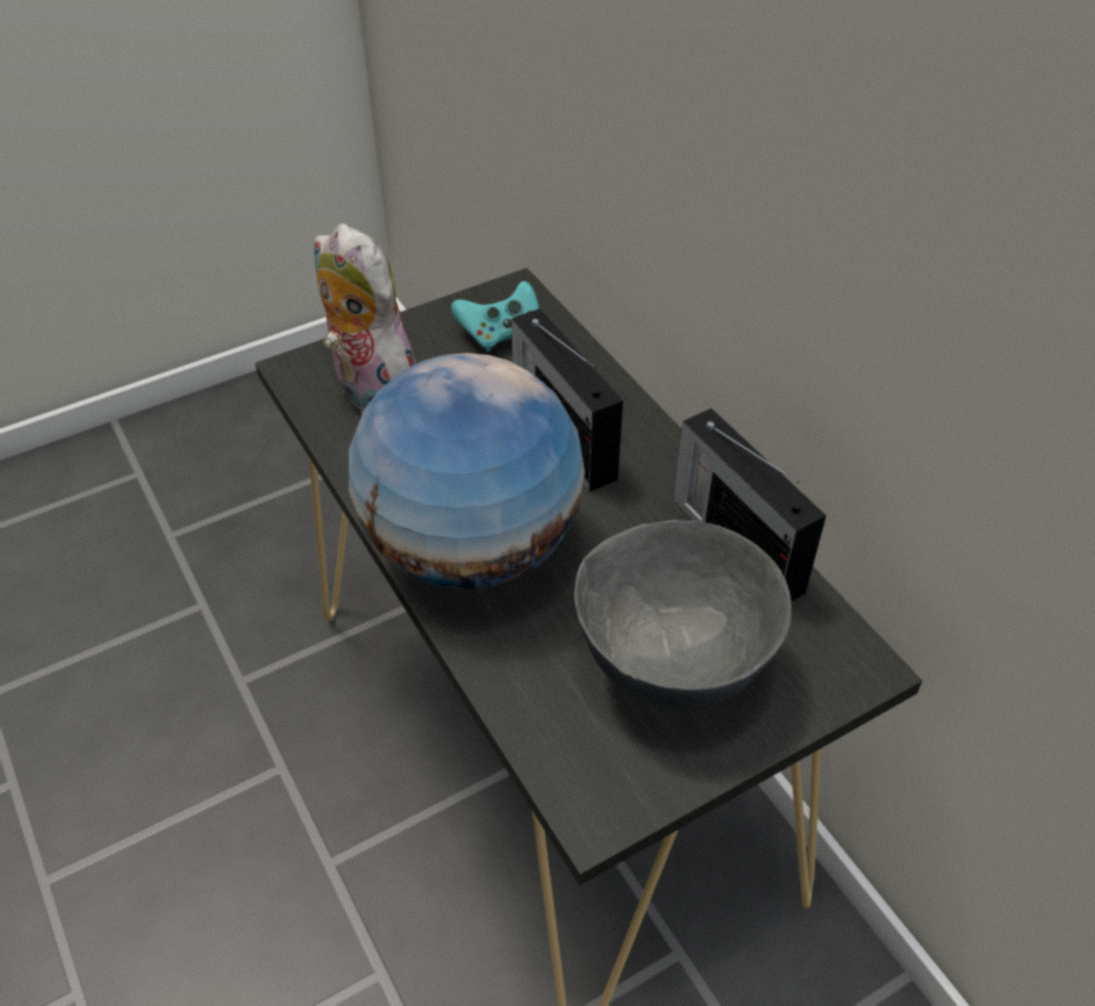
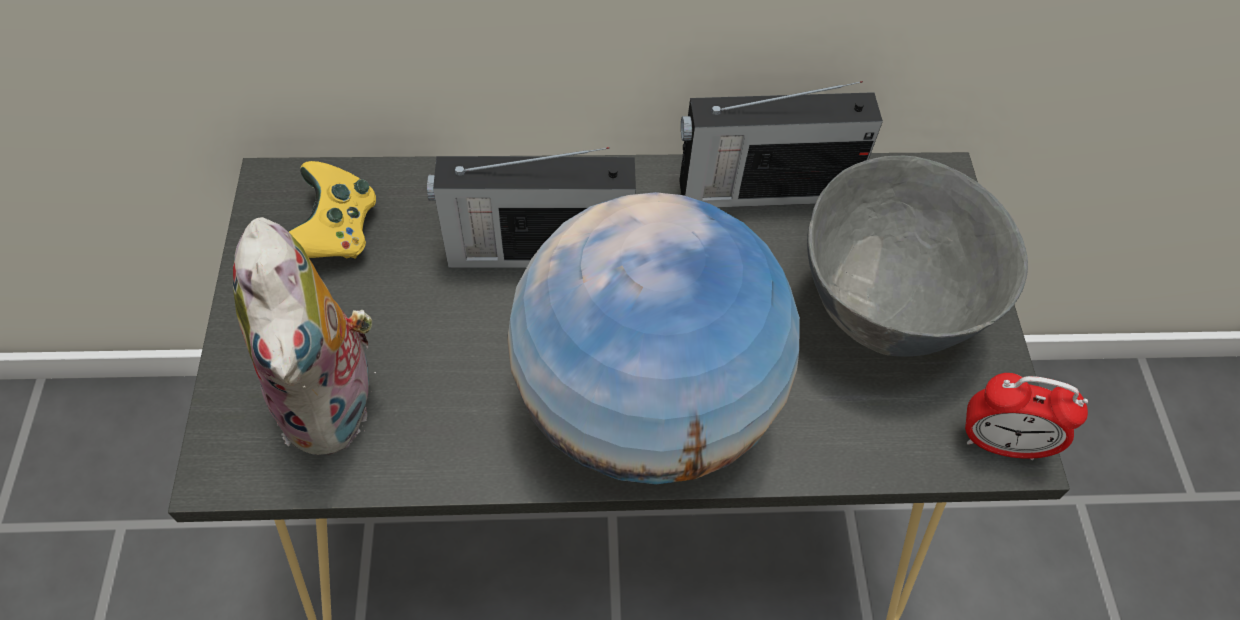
camera: 65 degrees left, 10 degrees up
(370, 394) = (335, 402): plush toy -> plush toy turned 90 degrees counterclockwise
(500, 334) = (336, 232): turquoise game controller -> yellow game controller
(592, 802) = (1000, 443): none -> alarm clock

